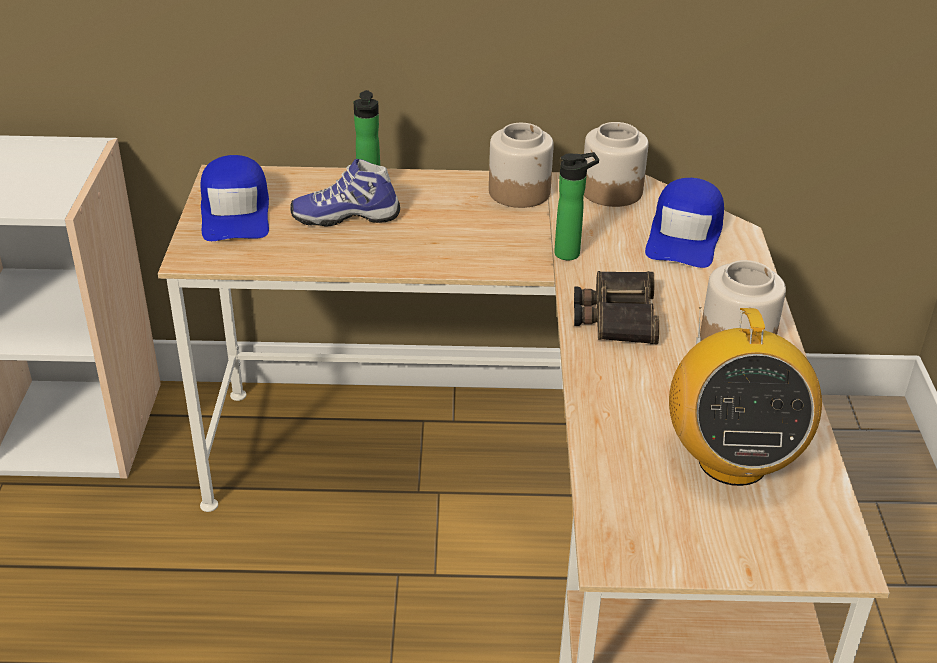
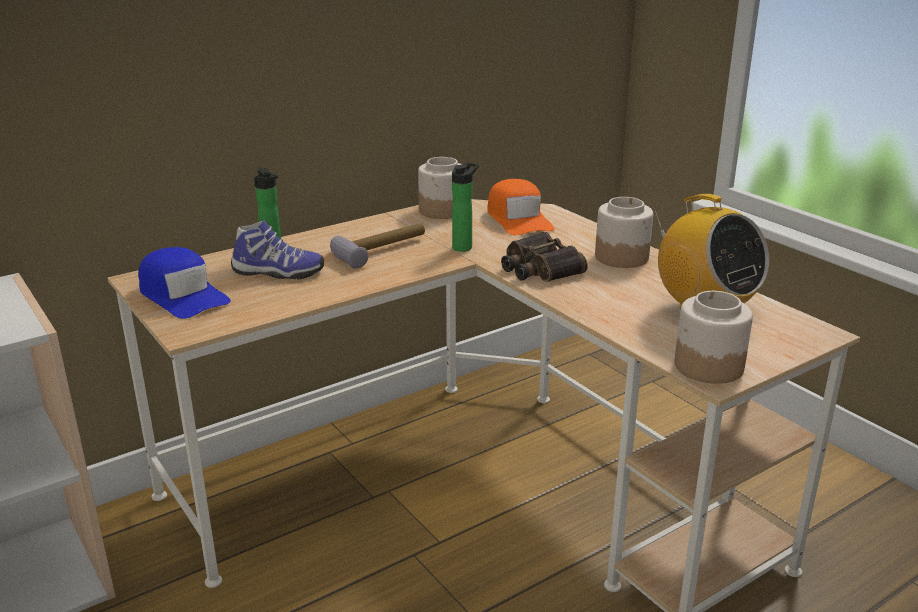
camera: 35 degrees left, 10 degrees down
(345, 216) = (277, 273): shoe -> shoe turned 135 degrees counterclockwise
(477, 221) = (378, 249): none -> hammer
(519, 192) = (383, 227): jar -> jar (708, 366)
(685, 235) = (518, 219): blue cap -> orange cap

